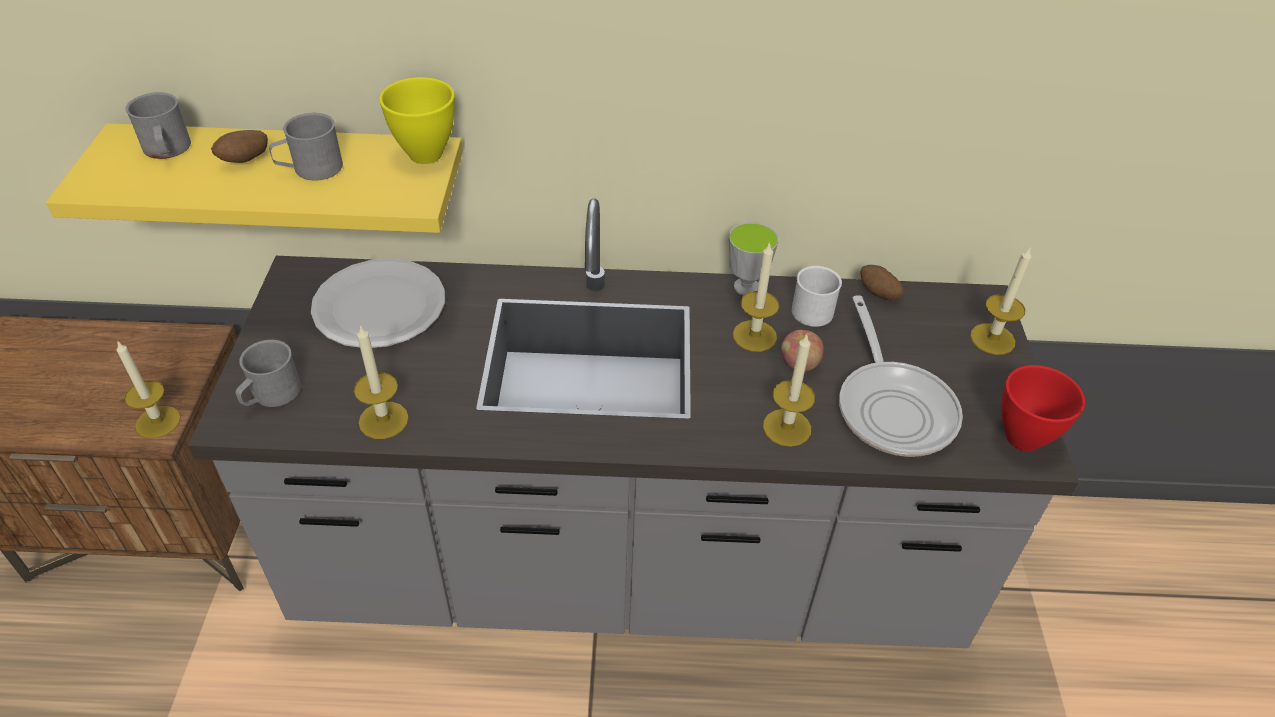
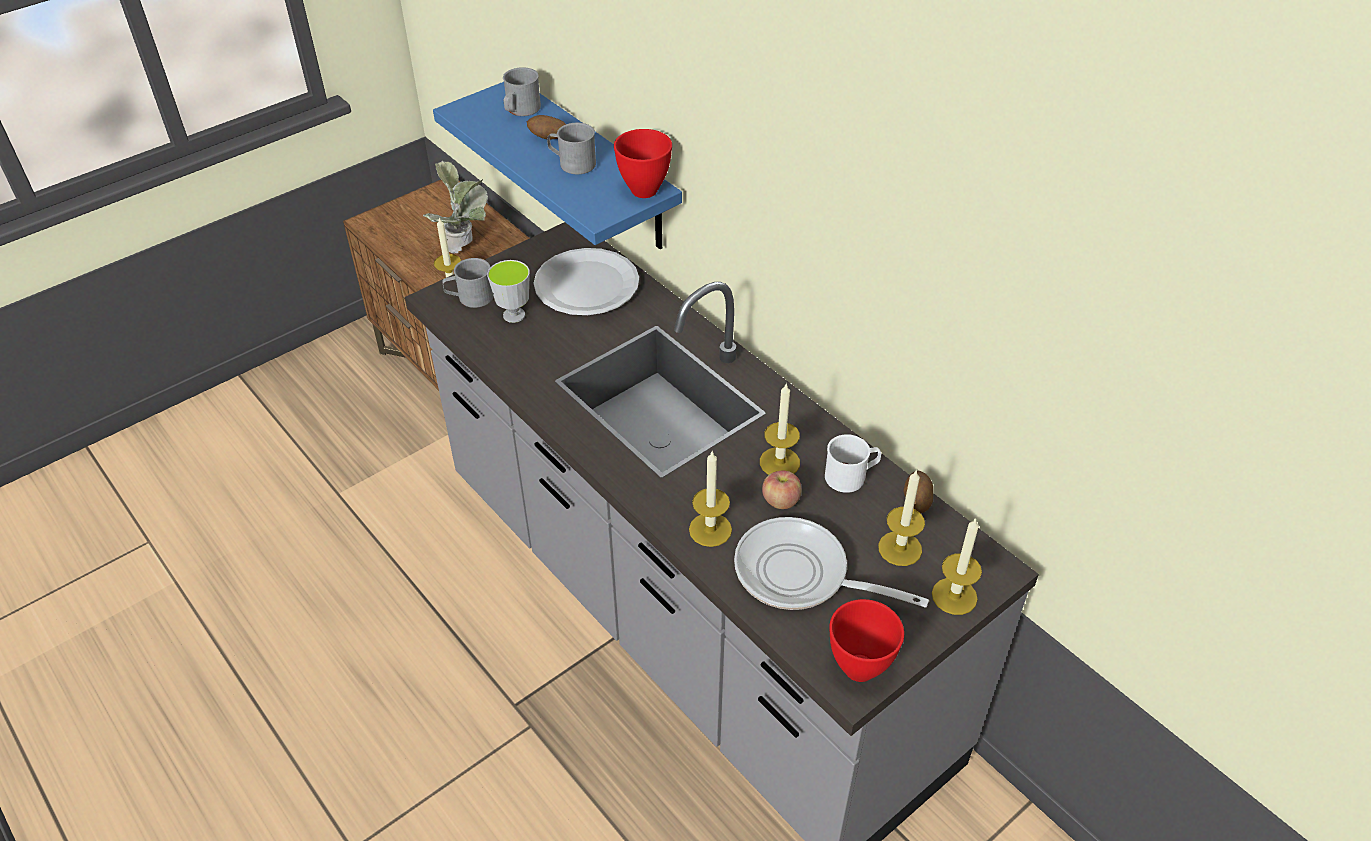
camera: 50 degrees right, 0 degrees up
(123, 375) = (466, 248): none -> potted plant
(296, 175) = (596, 166): yellow shelf -> blue shelf
(383, 420) = (503, 351): candle -> candle (900, 548)
(426, 156) = (643, 191): yellow bowl -> red bowl
(746, 287) = (825, 428): cup -> cup (514, 315)
(893, 407) = (800, 575): frying pan -> frying pan turned 75 degrees clockwise

